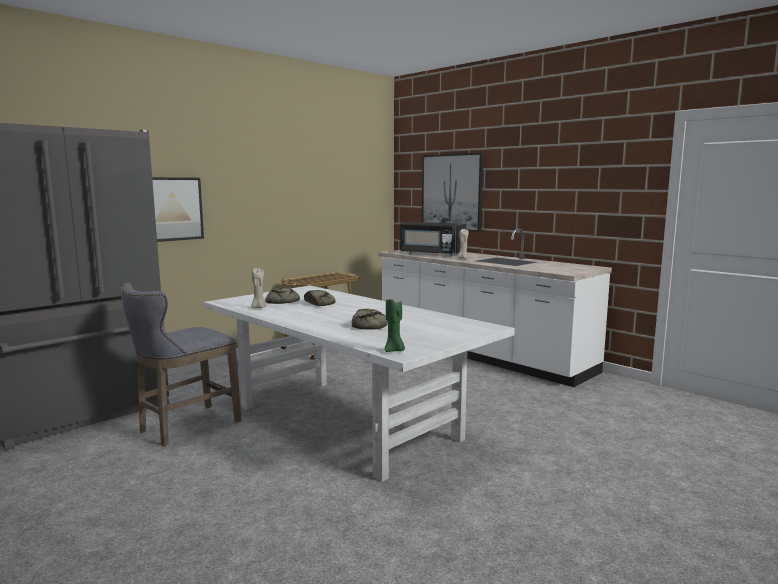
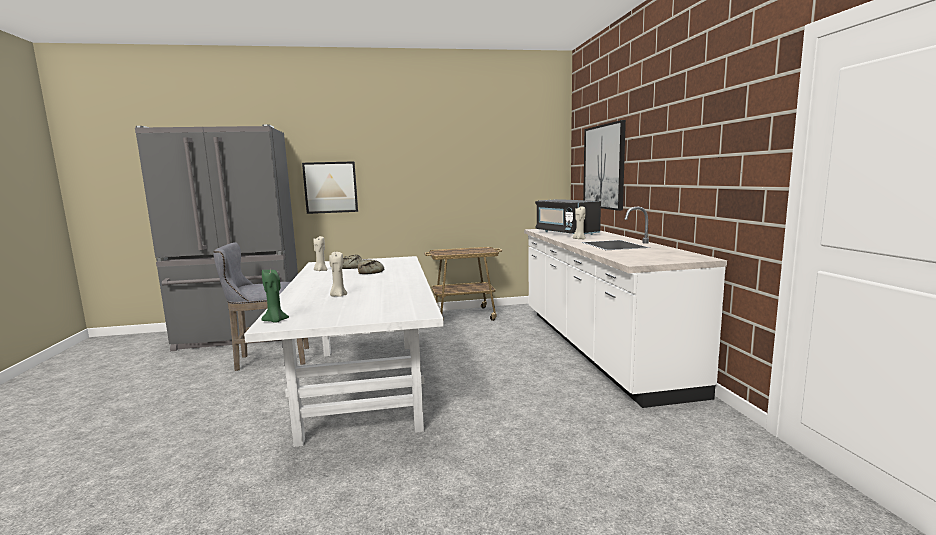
camera: 35 degrees right, 0 degrees up
(371, 325) = (338, 295): bread -> beige candle

